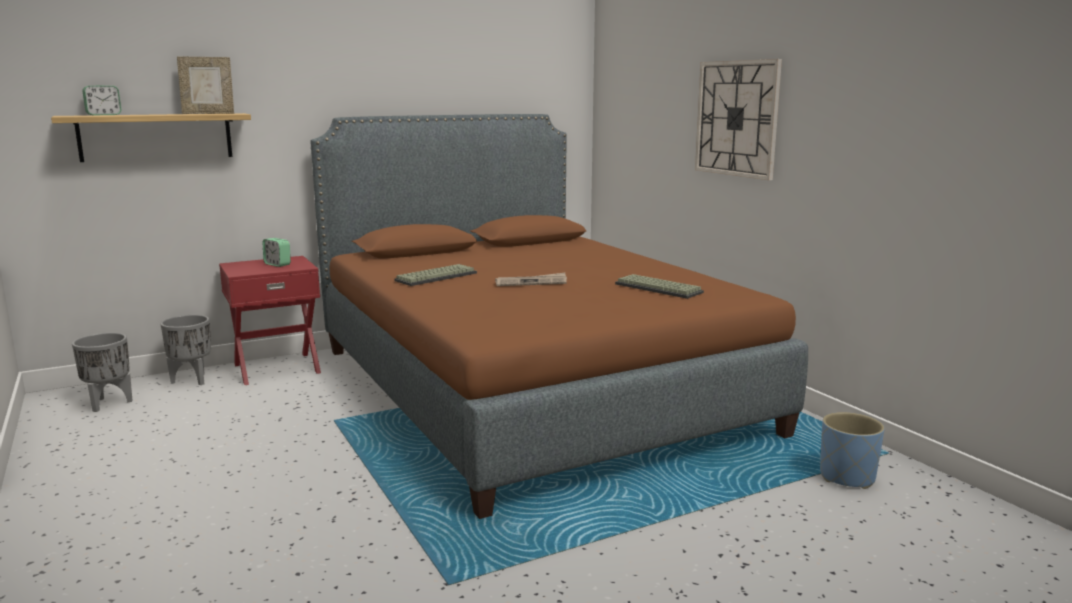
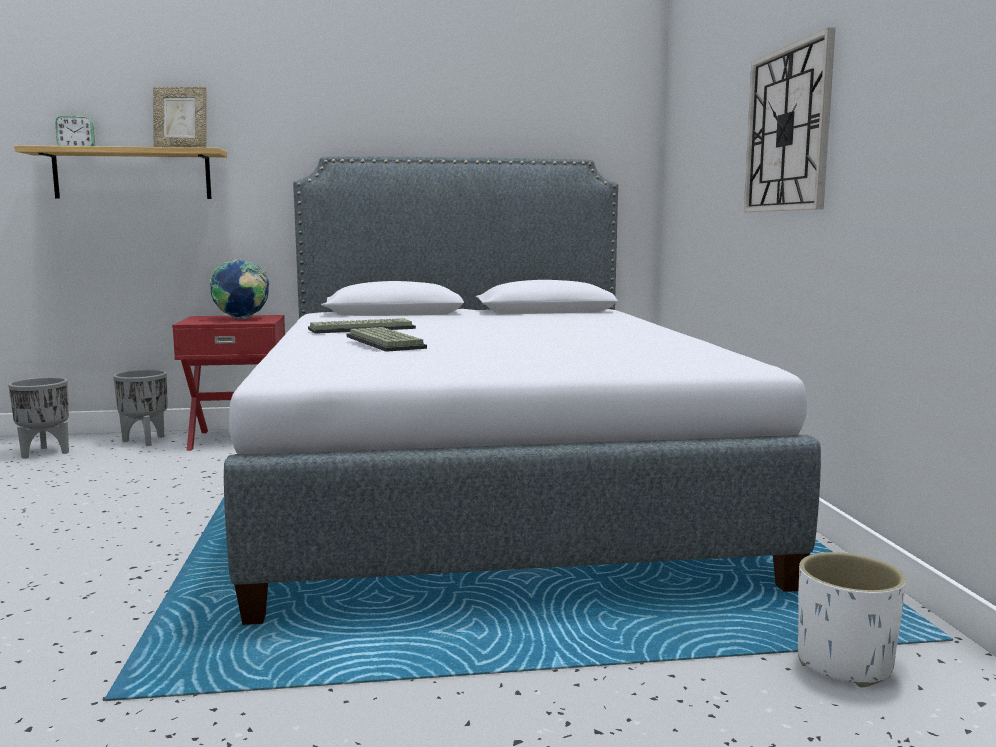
camera: 20 degrees right, 5 degrees down
(277, 264) = (242, 319): alarm clock -> globe
(528, 388) = (484, 487): brown bed -> grey bed
(531, 282) = (459, 337): newspaper -> none
(660, 288) = (617, 350): keyboard -> keyboard (387, 342)
(846, 477) = (843, 664): blue planter -> white planter

